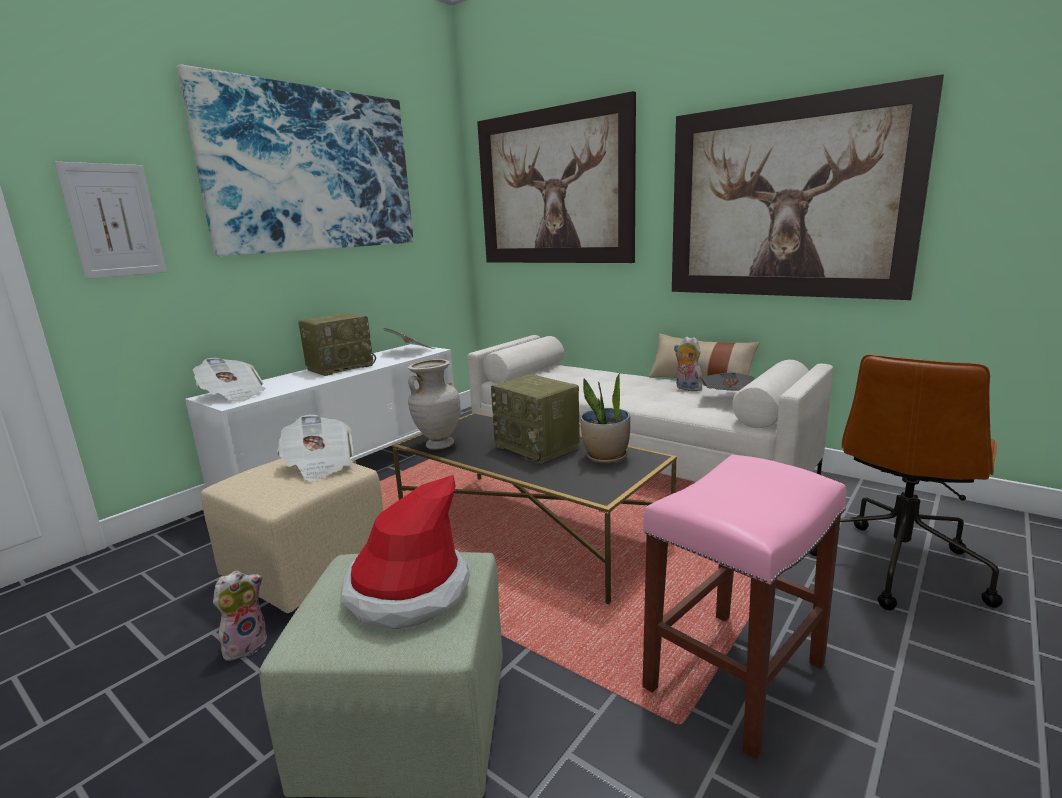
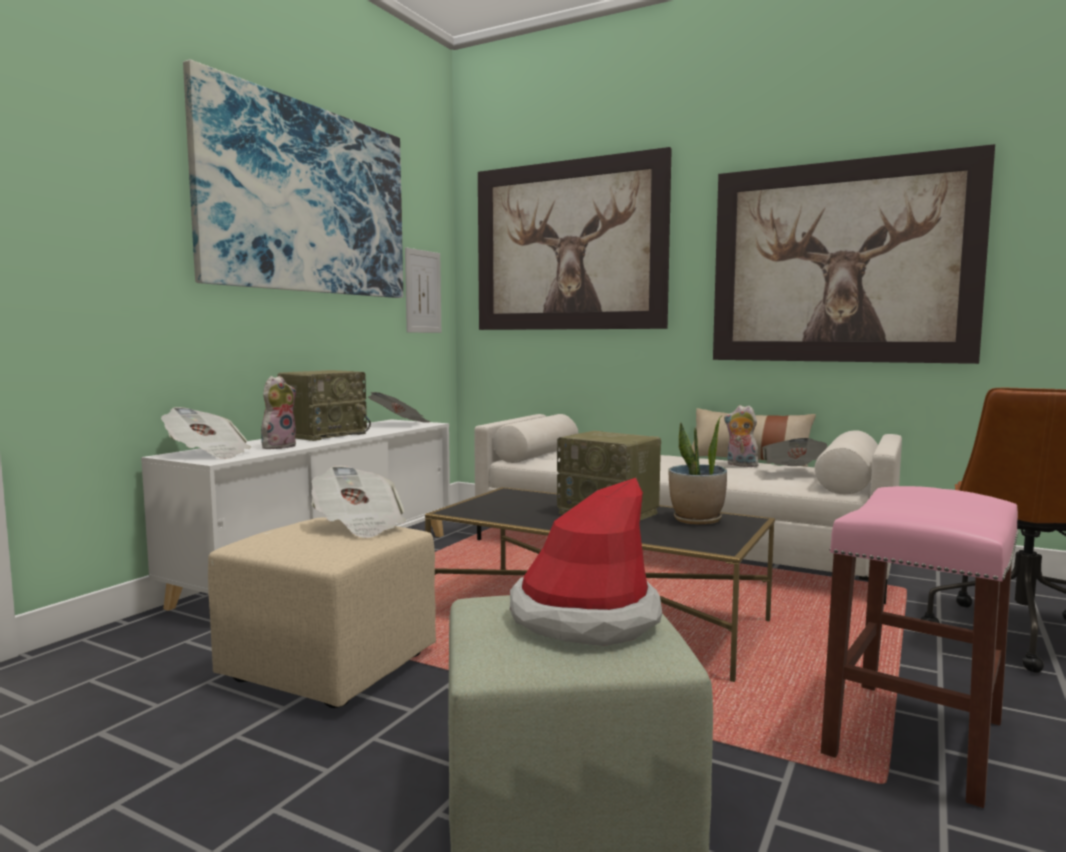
camera: 10 degrees left, 10 degrees down
(114, 221) = (92, 223): picture -> picture (423, 291)
(246, 645) = (292, 745): plush toy -> plush toy (278, 446)
(438, 445) = (486, 513): beige vase -> none

